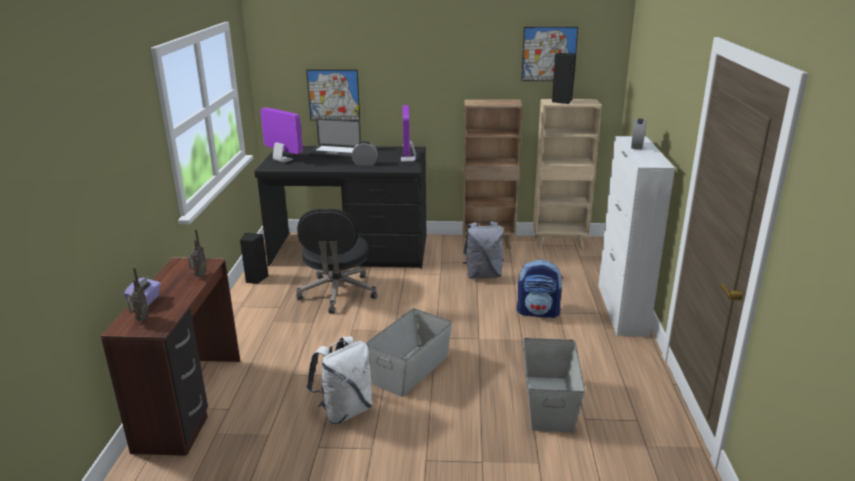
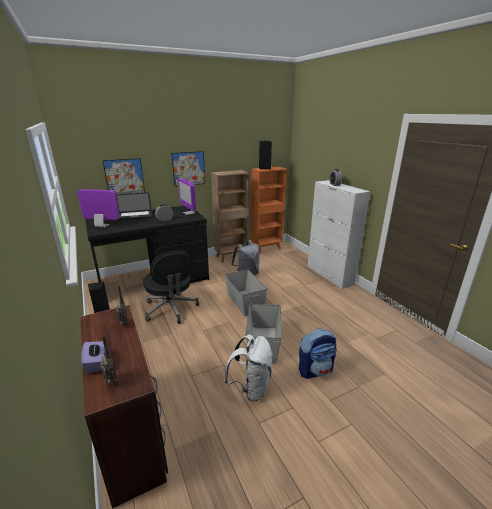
camera: 30 degrees left, 0 degrees up
(538, 312) = (294, 287): backpack -> backpack (315, 370)
(549, 54) = (253, 142): picture -> picture (188, 169)
(549, 402) = (352, 336): grey storage box -> grey storage box (245, 302)
(560, 243) = (267, 248): beige bookcase -> orange bookcase

